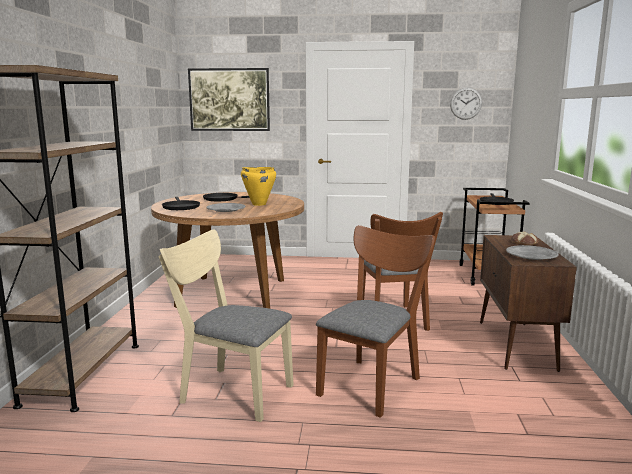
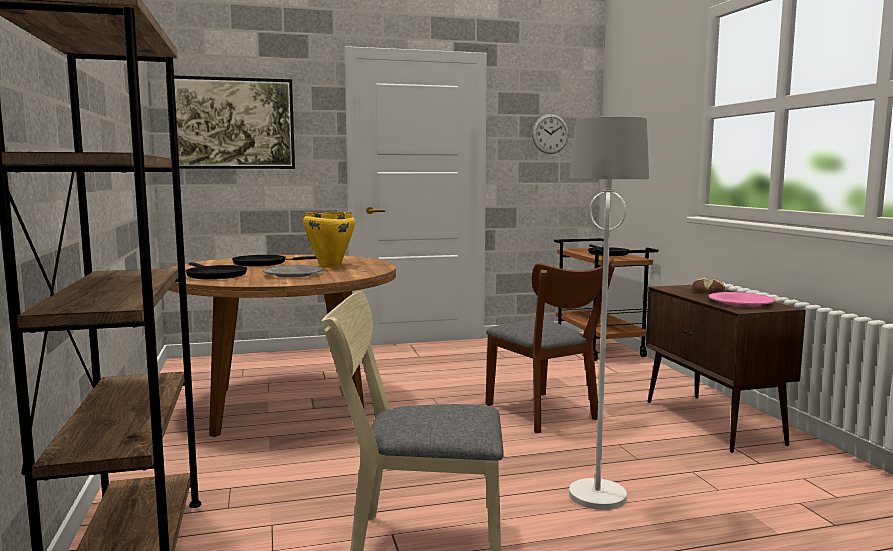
camera: 20 degrees left, 5 degrees down
(372, 382) = (598, 495): brown chair -> white floor lamp
(531, 255) = (740, 303): grey plate -> pink plate

